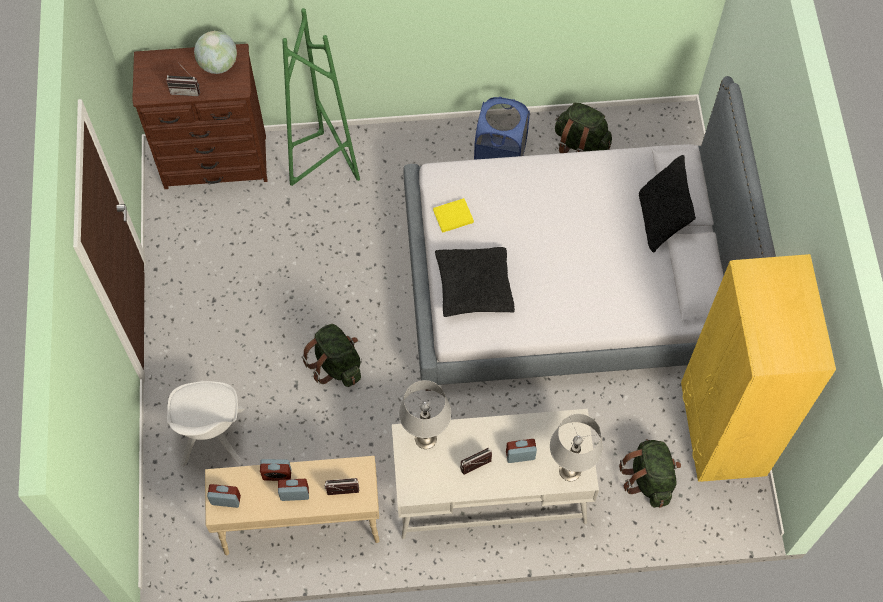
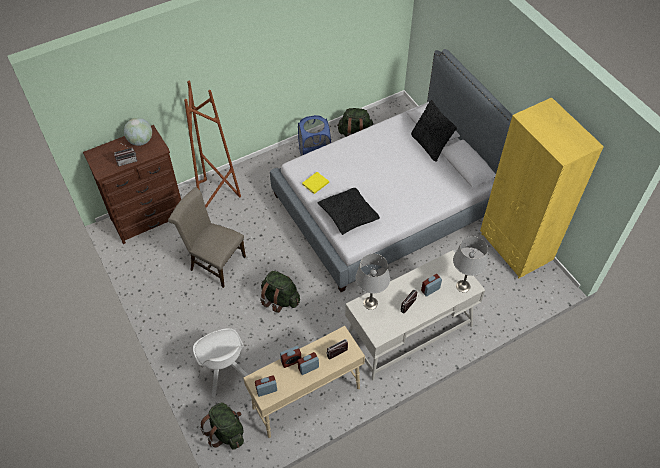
camera: 25 degrees left, 10 degrees down
(274, 270) = (214, 262): none -> beige chair
(324, 165) = (216, 196): green clothes rack -> brown clothes rack
(649, 479) = (492, 288): green backpack -> green backpack (226, 431)

